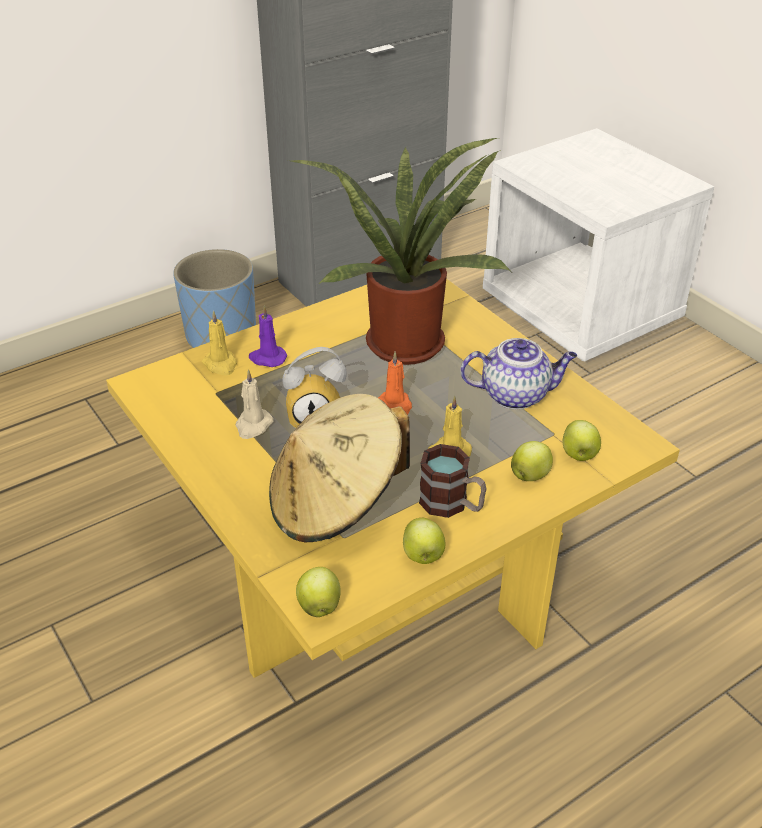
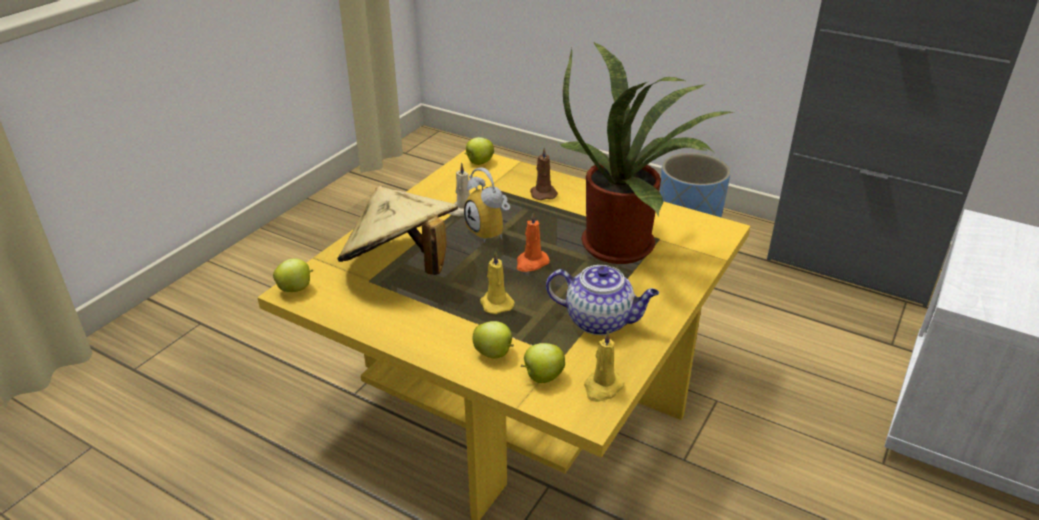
camera: 65 degrees right, 5 degrees down
(221, 365) = (519, 179): yellow candle -> yellow candle (602, 388)
(267, 358) = (542, 193): purple candle -> brown candle
(423, 556) = (366, 321): apple -> apple (479, 163)
(452, 505) = (431, 320): mug -> none
(516, 394) = (600, 321): teapot -> teapot turned 45 degrees counterclockwise

